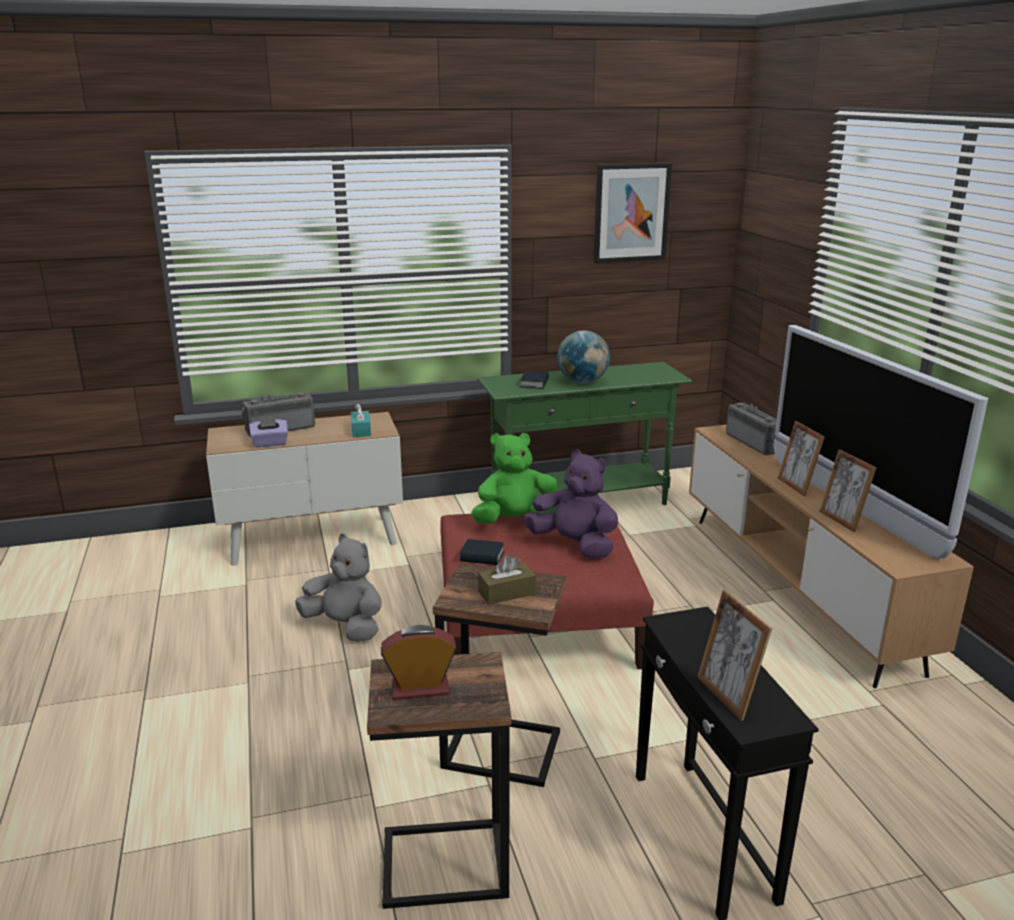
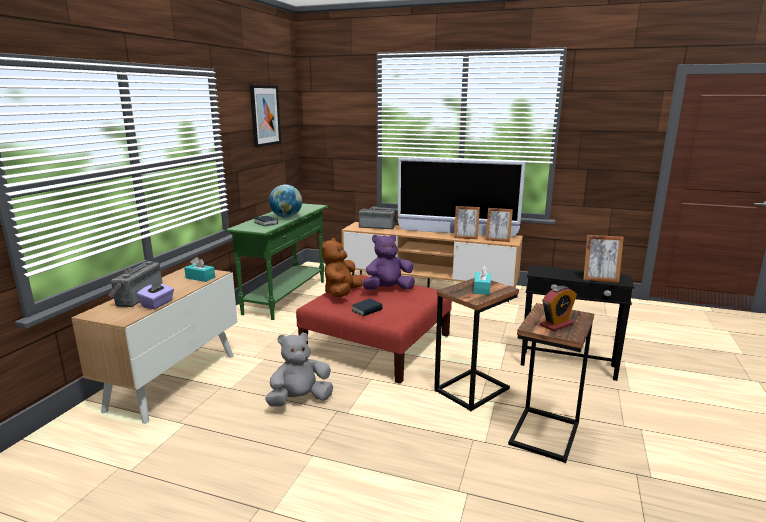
camera: 55 degrees left, 5 degrees down
(420, 688) = (556, 324): alarm clock -> alarm clock turned 150 degrees counterclockwise
(506, 593) = (482, 289): brown tissue box -> turquoise tissue box
(515, 521) = (342, 293): green plush toy -> brown plush toy
(796, 486) = (427, 234): picture frame -> picture frame (497, 240)

